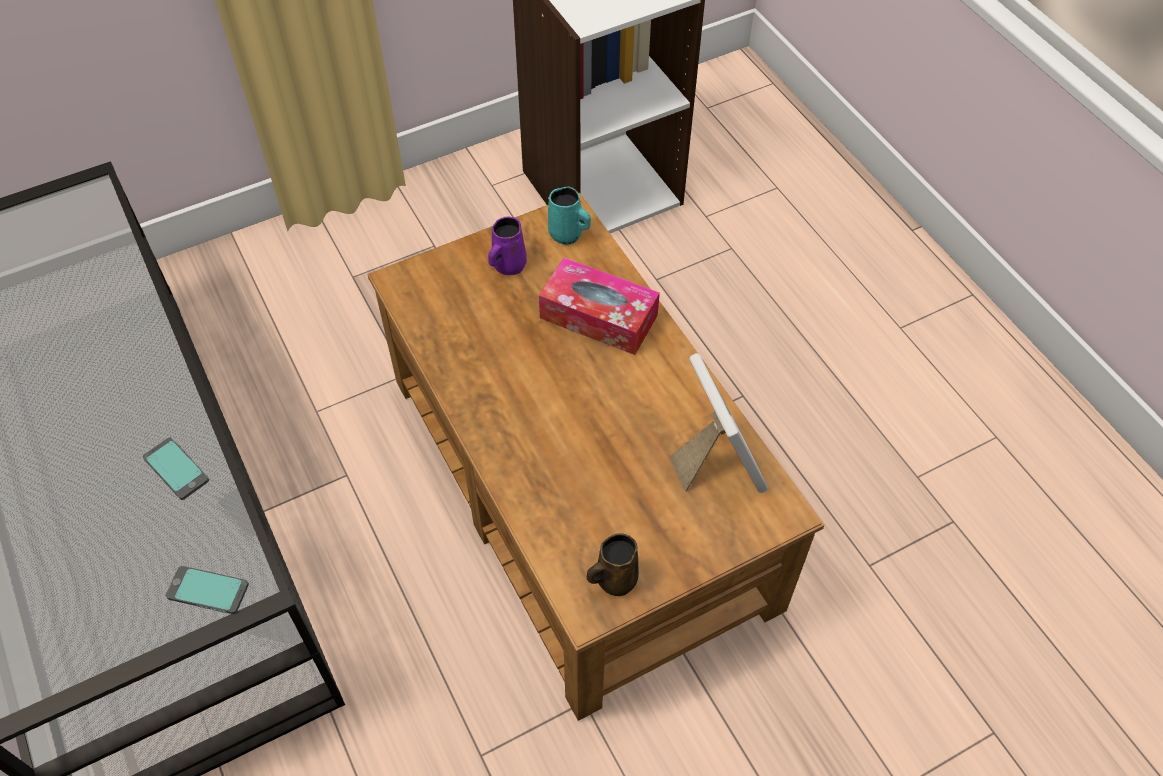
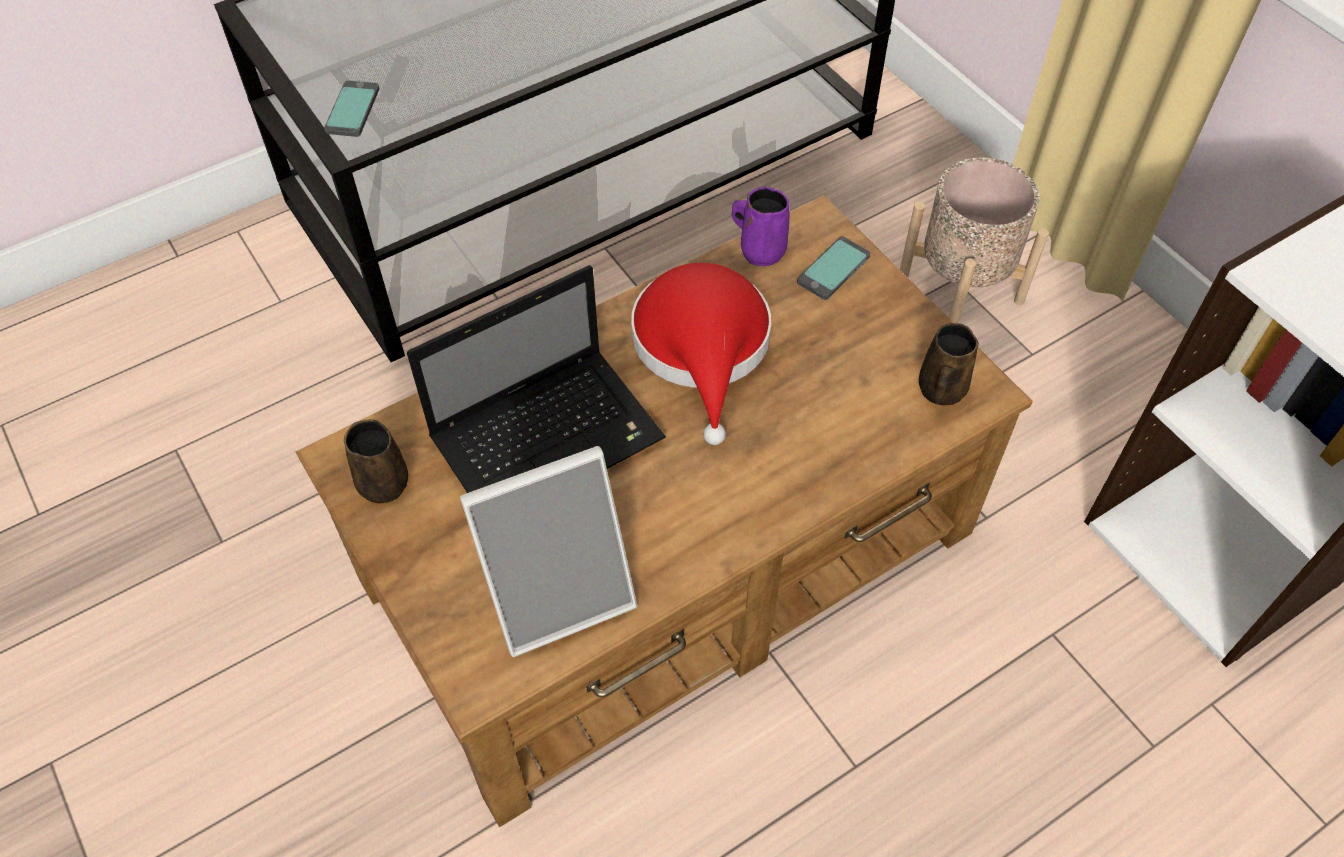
camera: 85 degrees right, 0 degrees up
(176, 469) = (495, 64): phone -> phone (834, 269)
(362, 275) = (960, 287): none -> beige planter
(508, 265) = (866, 329): purple mug -> purple mug (760, 250)
(510, 362) = (703, 347): none -> red hat
(567, 235) = (940, 391): turquoise mug -> brown mug
(582, 463) = (550, 436): none -> laptop
(598, 316) = (795, 438): tissue box -> none

